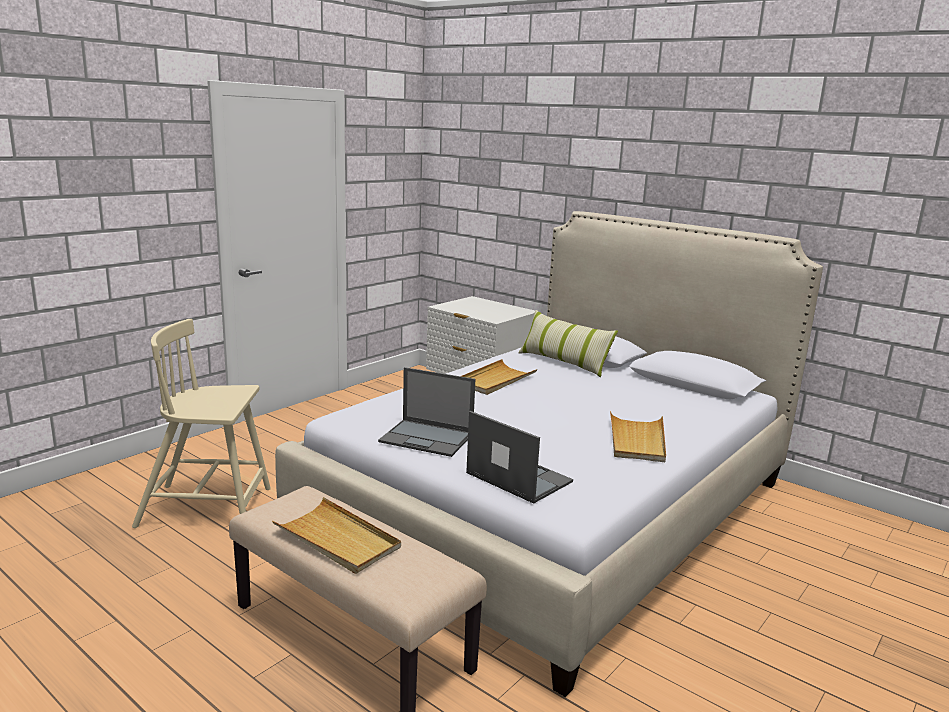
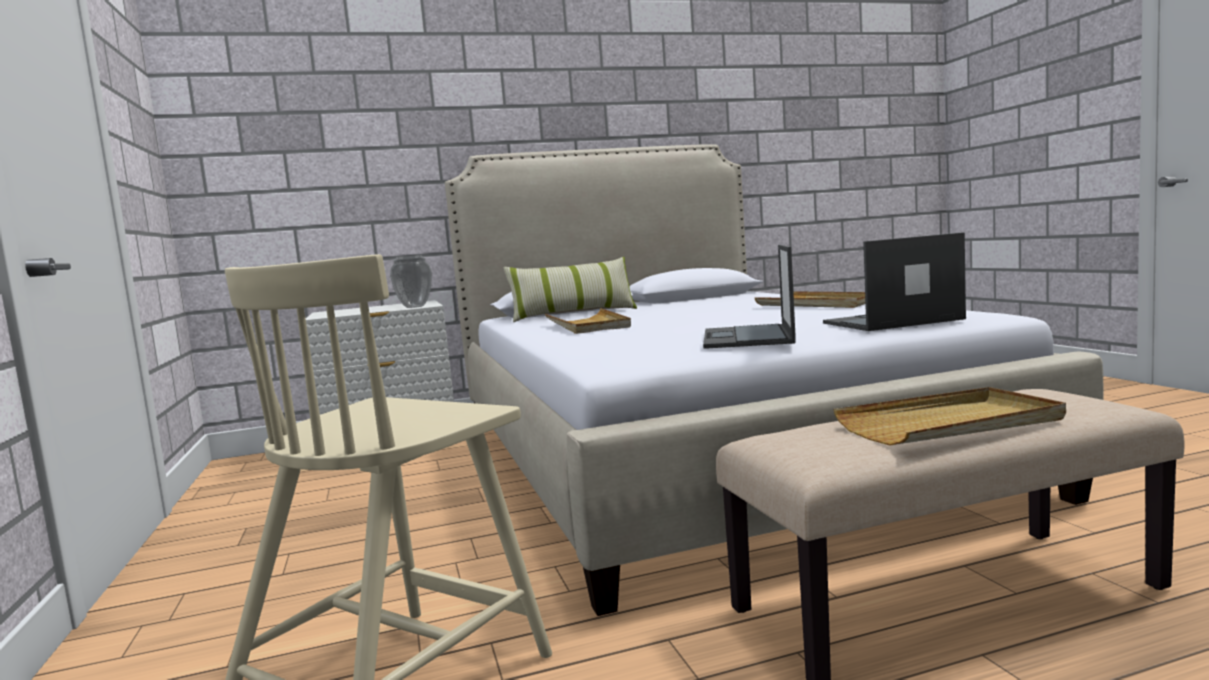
camera: 55 degrees left, 10 degrees down
(427, 438) = (748, 337): laptop -> laptop turned 135 degrees clockwise
(490, 317) = (415, 307): none -> vase

